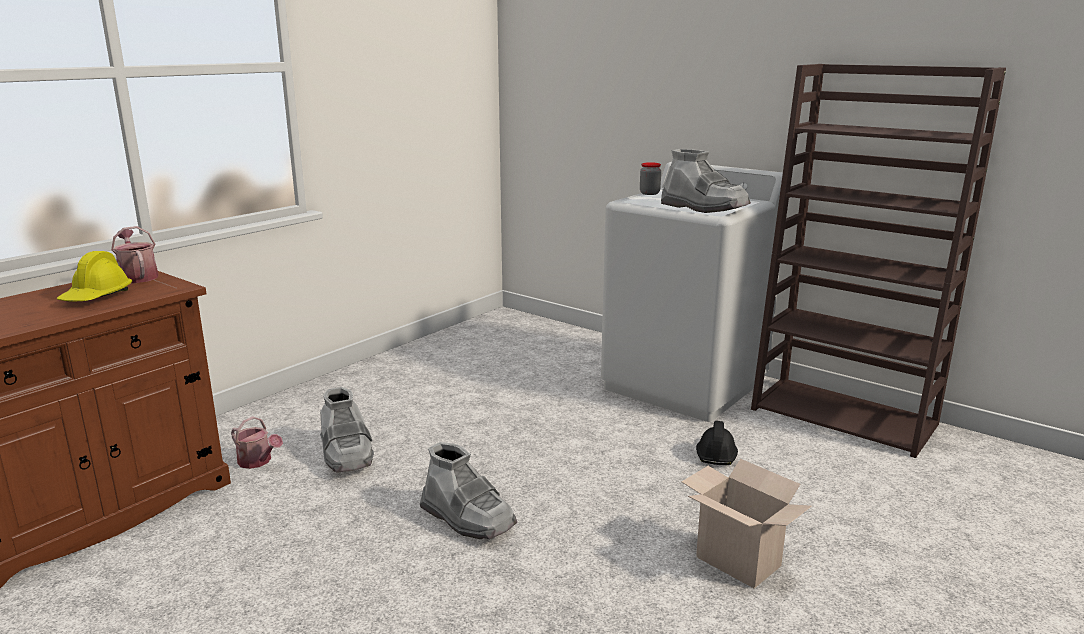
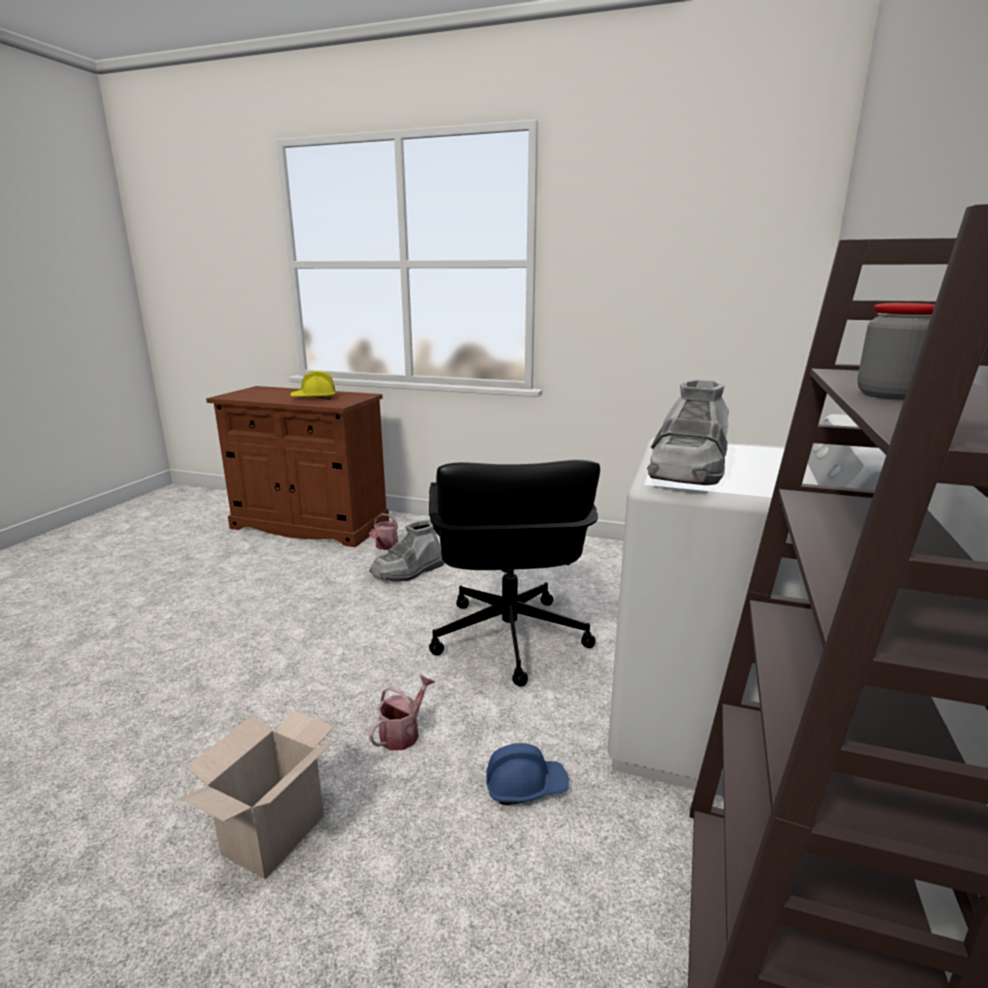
camera: 70 degrees right, 0 degrees up
(138, 276) = (358, 396): watering can -> watering can (403, 732)
(468, 518) = (330, 643): grey boot -> none
(532, 426) = (508, 639): none -> black office chair
(649, 193) = (738, 445): jar -> jar (888, 395)
(716, 453) = (525, 786): black hard hat -> blue hard hat

